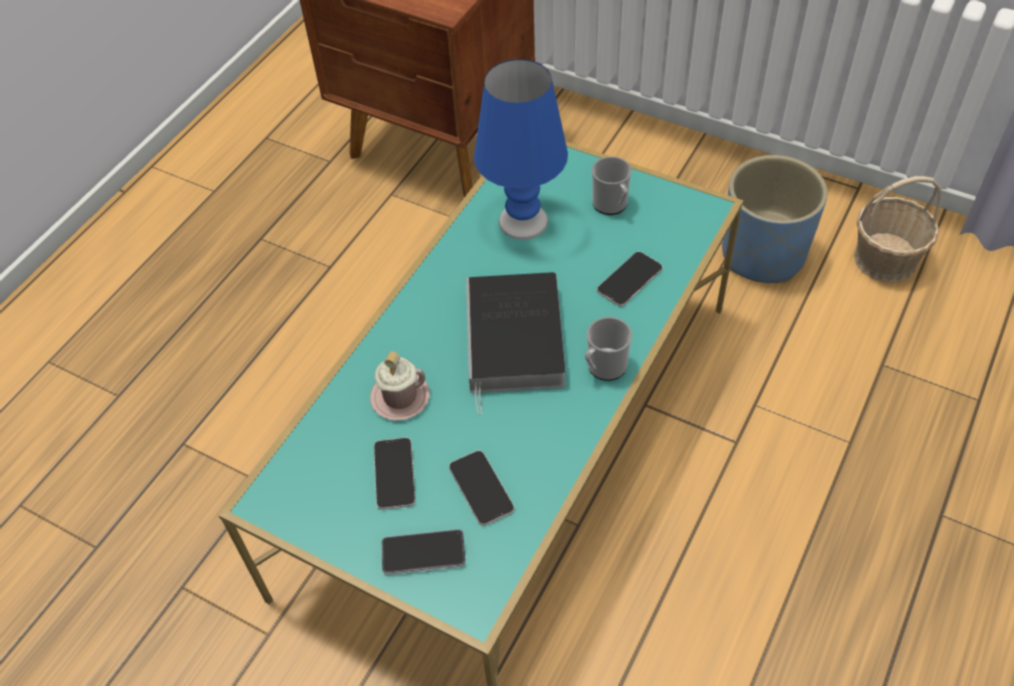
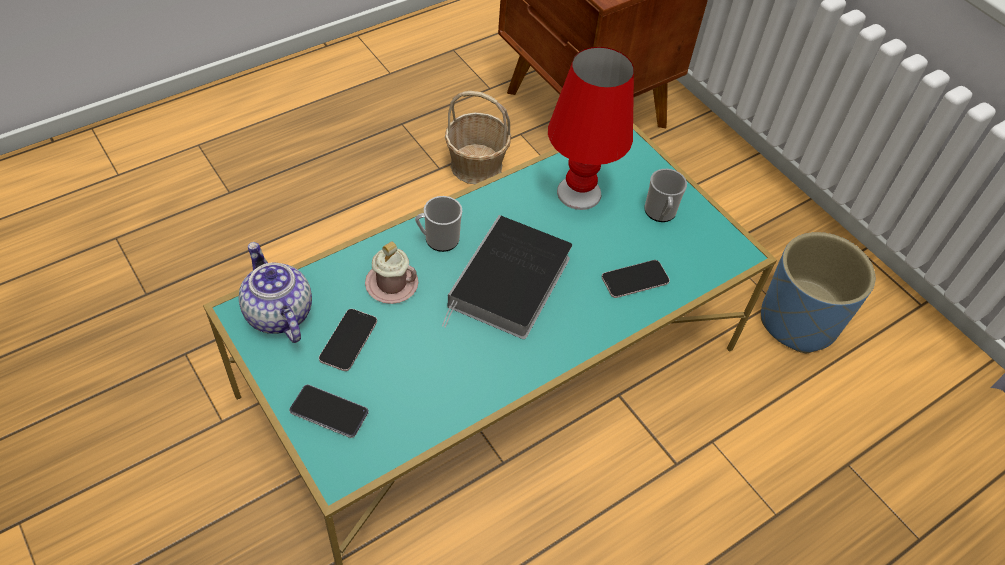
camera: 20 degrees right, 0 degrees up
(304, 484) = (277, 313): none -> teapot
(481, 488) = (406, 385): phone -> none
(523, 222) = (578, 193): blue table lamp -> red table lamp
(603, 368) = (566, 340): mug -> mug (438, 239)
(886, 259) = (908, 377): basket -> basket (476, 166)

